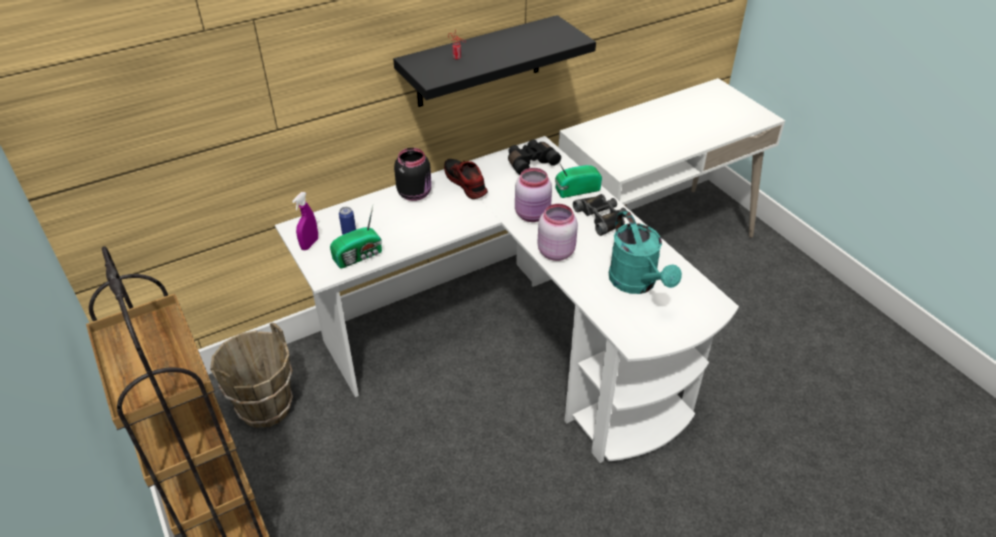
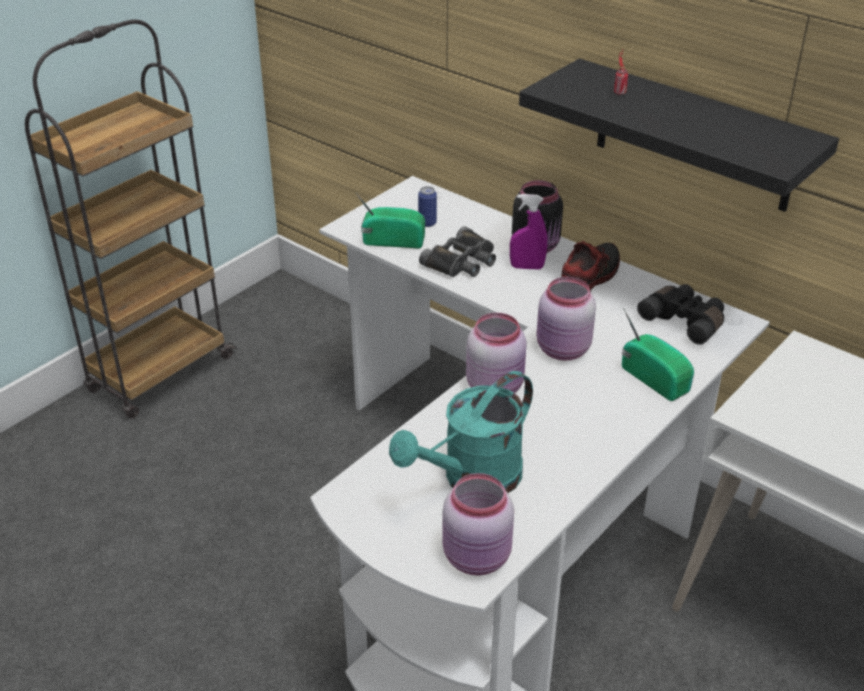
camera: 70 degrees right, 5 degrees down
(265, 408) = (311, 349): brown bucket -> none
(309, 244) = (393, 204): purple spray bottle -> purple spray bottle (527, 267)
(359, 256) = (392, 240): radio -> radio turned 150 degrees clockwise
(602, 217) = (606, 416): black binoculars -> black binoculars (462, 261)
(701, 298) = (478, 558): none -> pink jar

